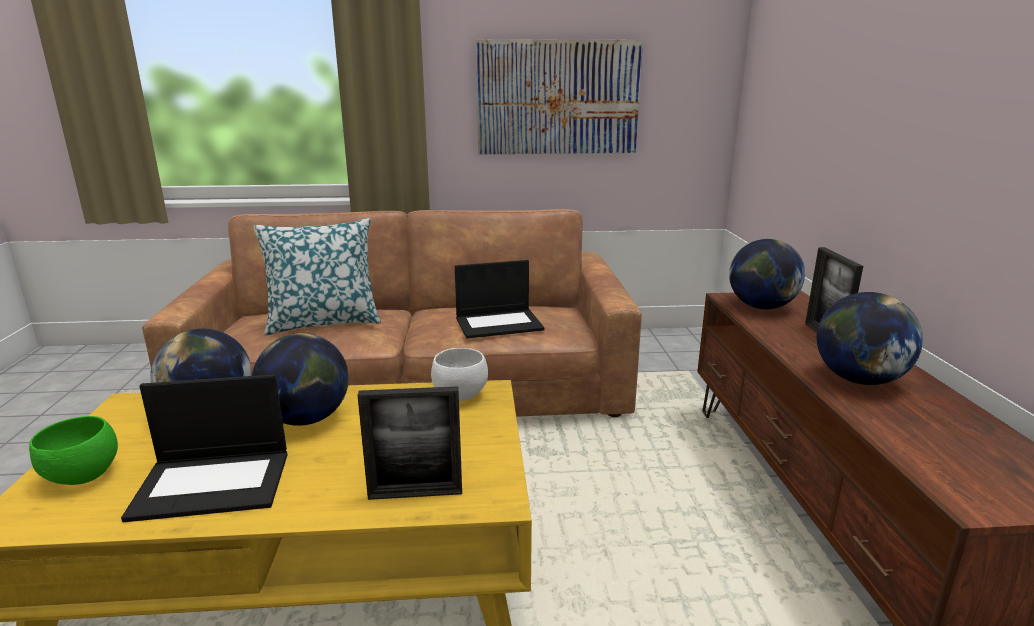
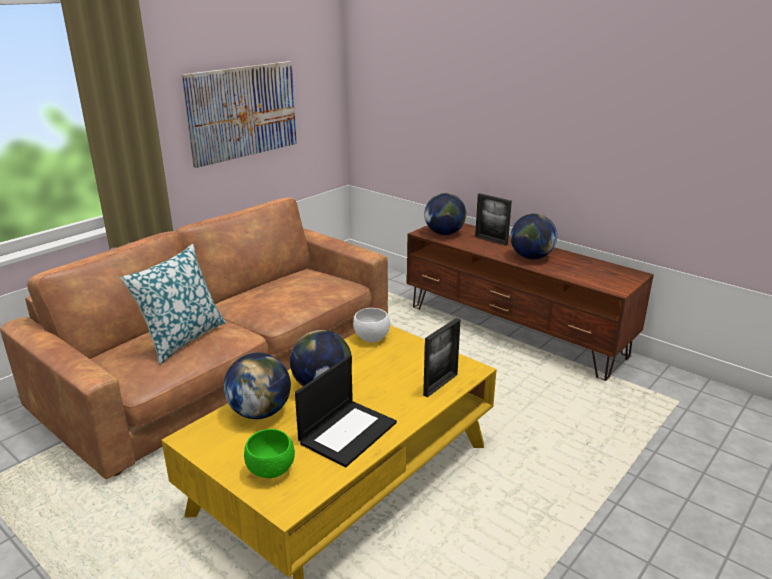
camera: 45 degrees left, 5 degrees up
(499, 323) = (302, 293): laptop -> none

